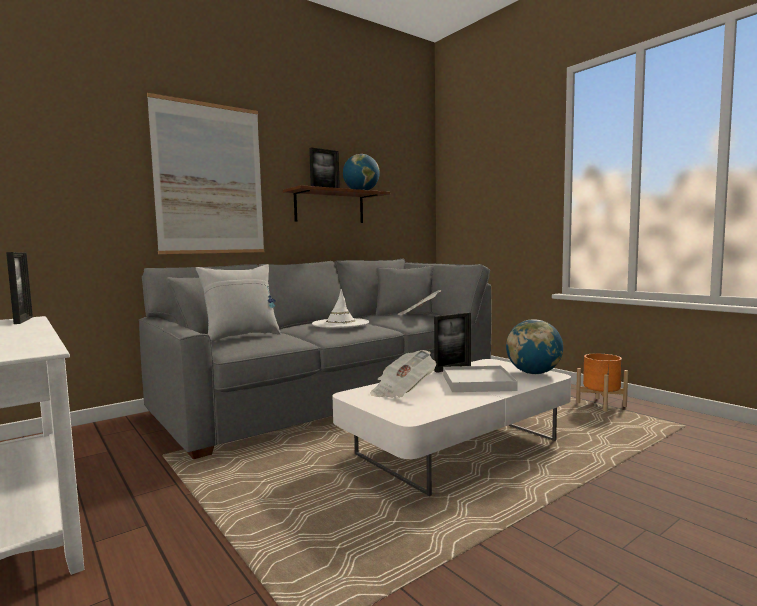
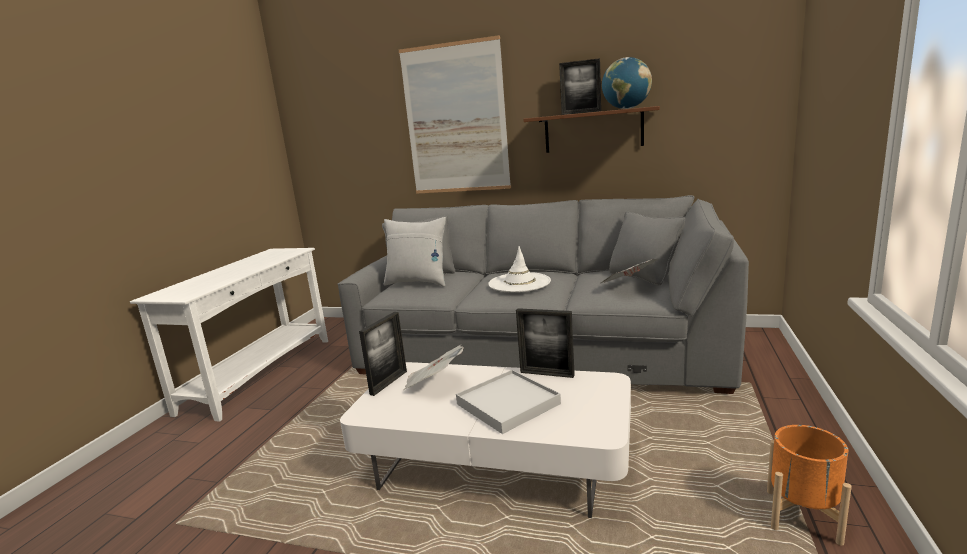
camera: 55 degrees right, 10 degrees up
(23, 320) = (291, 252): picture frame -> picture frame (389, 382)
(533, 373) = (595, 420): globe -> none

